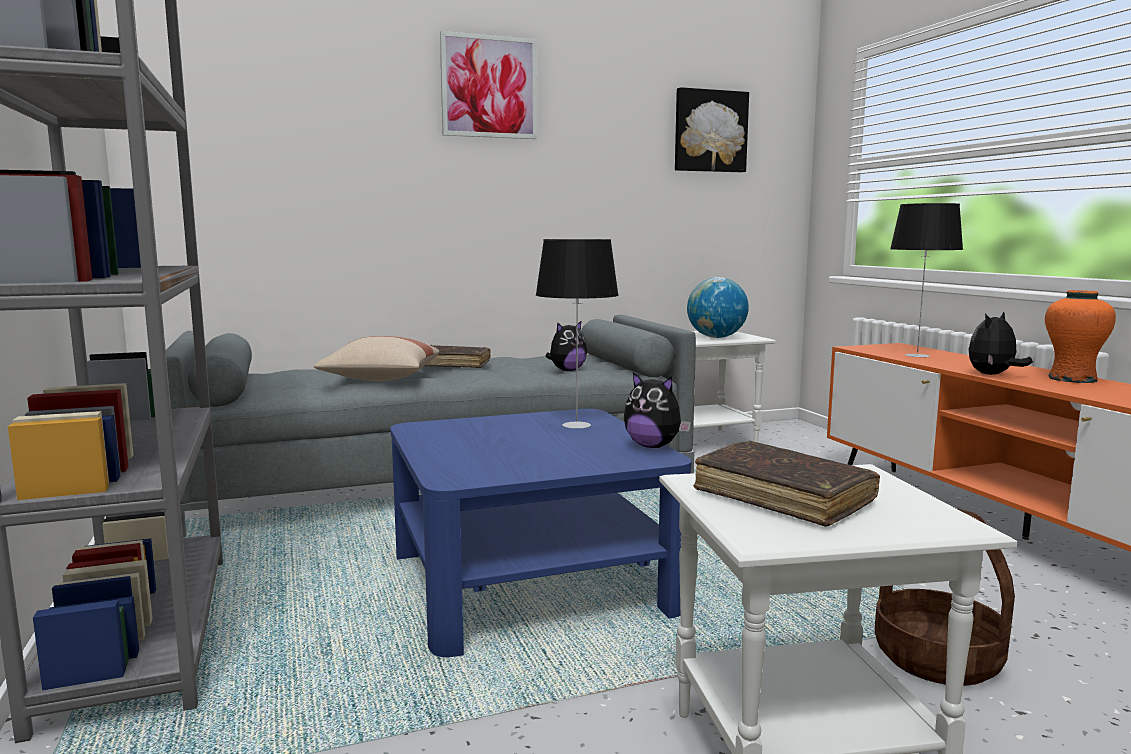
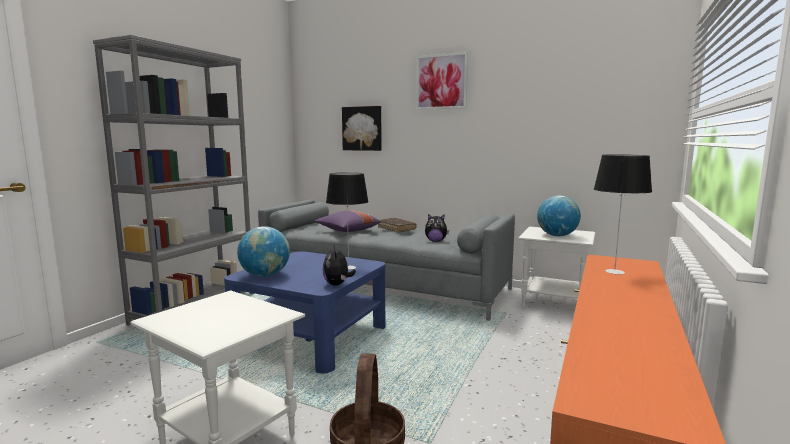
camera: 45 degrees right, 0 degrees up
(380, 379) = (347, 231): beige pillow -> purple pillow
(497, 466) = (265, 275): none -> globe
(709, 131) = (589, 94): picture -> picture (362, 128)
(783, 497) = (217, 310): brown book -> none
(993, 375) = (594, 295): plush toy -> none
(1072, 379) = (645, 314): orange vase -> none

